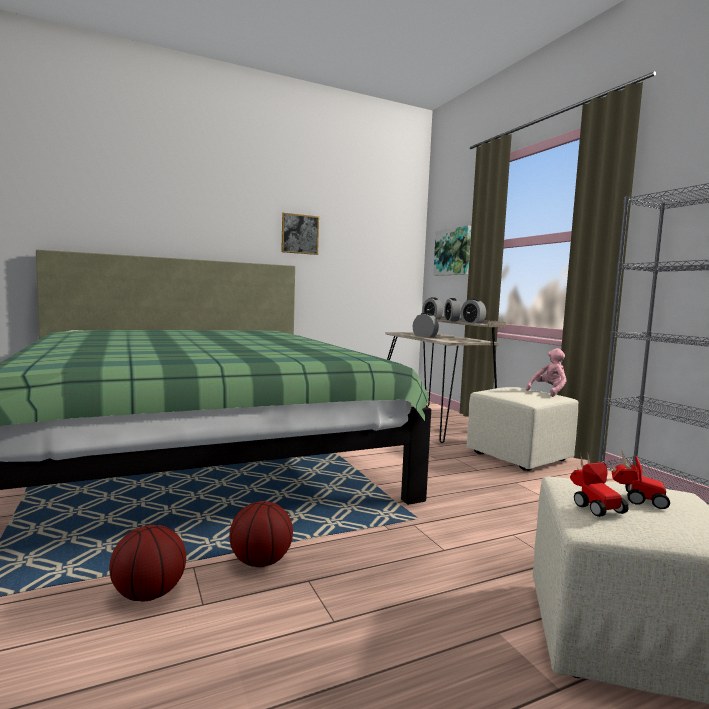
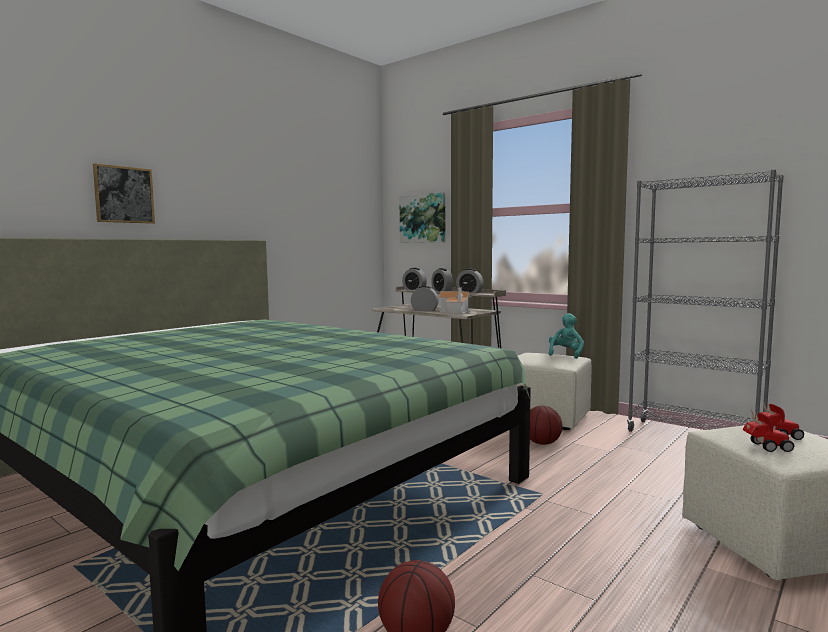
camera: 25 degrees left, 0 degrees up
(260, 562) = (471, 572): basketball -> basketball (541, 443)
(300, 234) = (264, 202): picture -> picture (124, 195)
(448, 339) = (455, 312): none -> toy house
(549, 392) = (565, 354): pink plush toy -> turquoise plush toy
(593, 506) = (765, 447): toy car -> toy car turned 45 degrees counterclockwise

